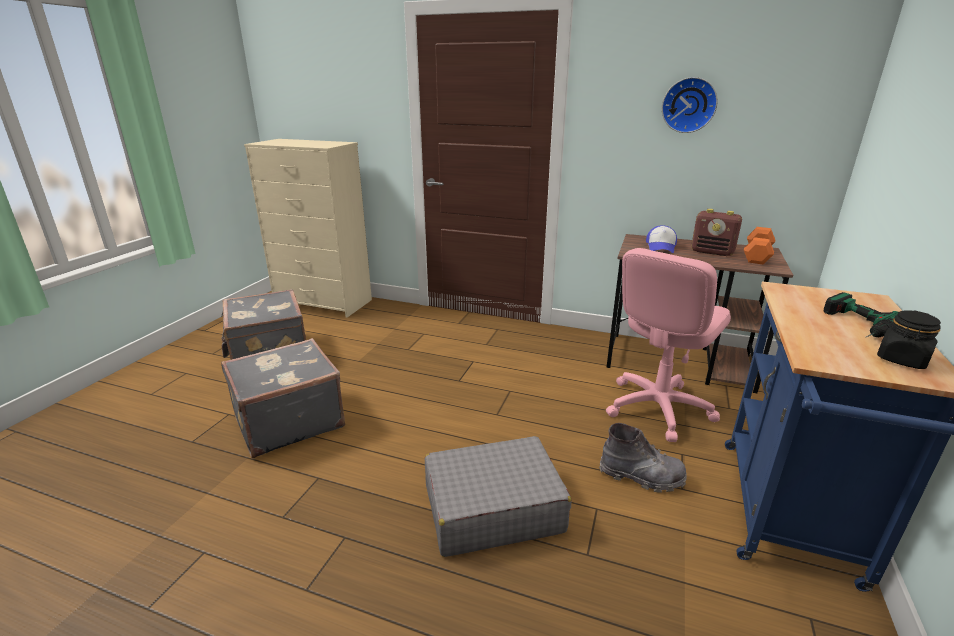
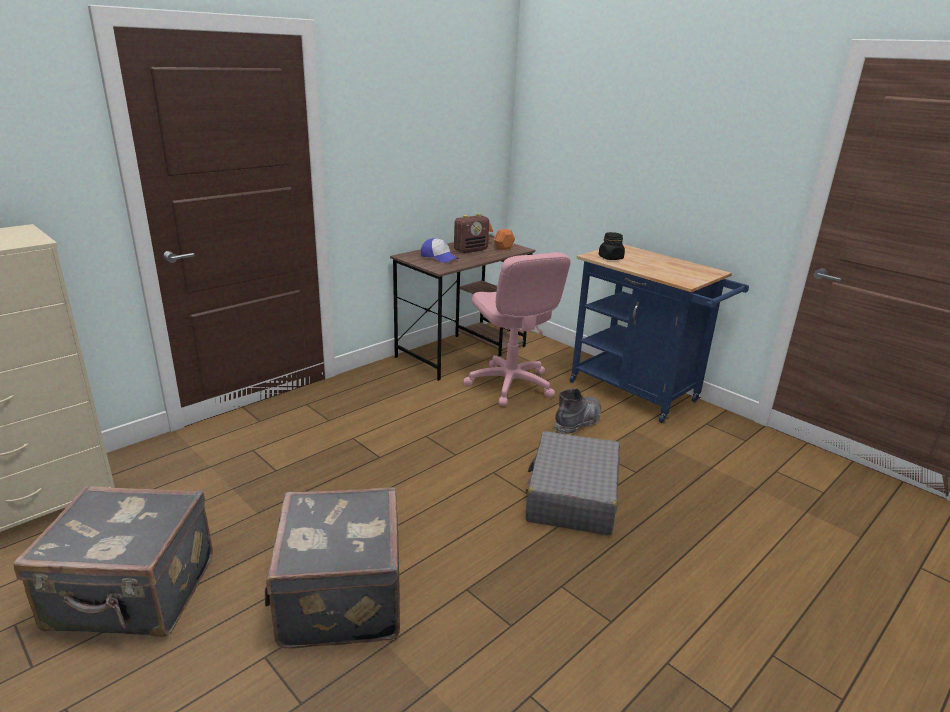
camera: 65 degrees left, 0 degrees up
(689, 105) = (418, 128): wall clock -> none
(854, 324) = (652, 262): power drill -> none
(902, 359) = (694, 269): black jar -> black jar (611, 258)

